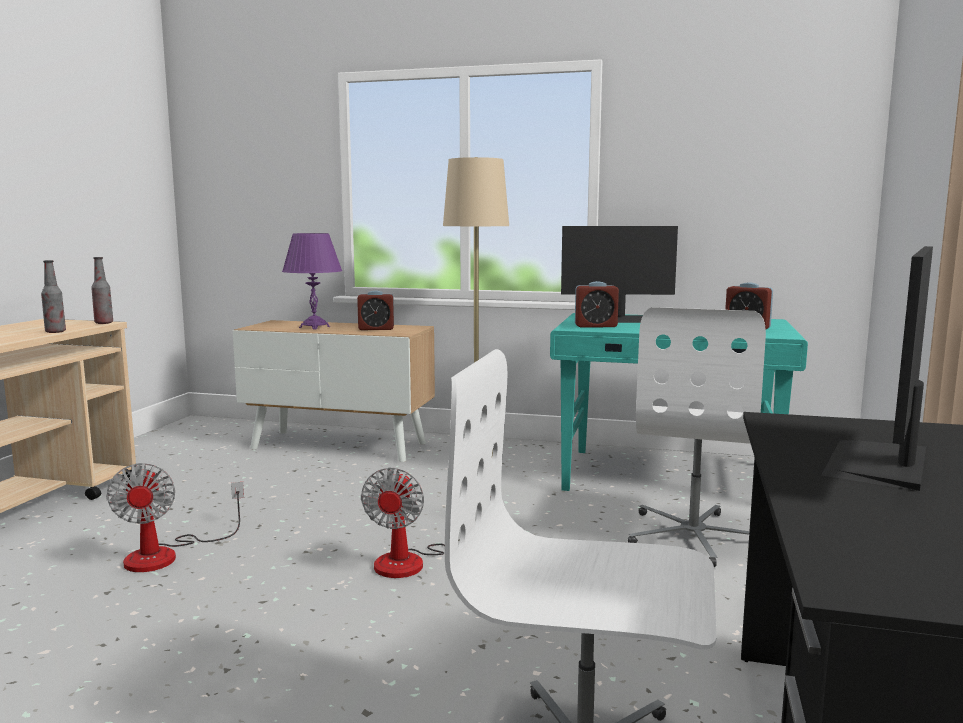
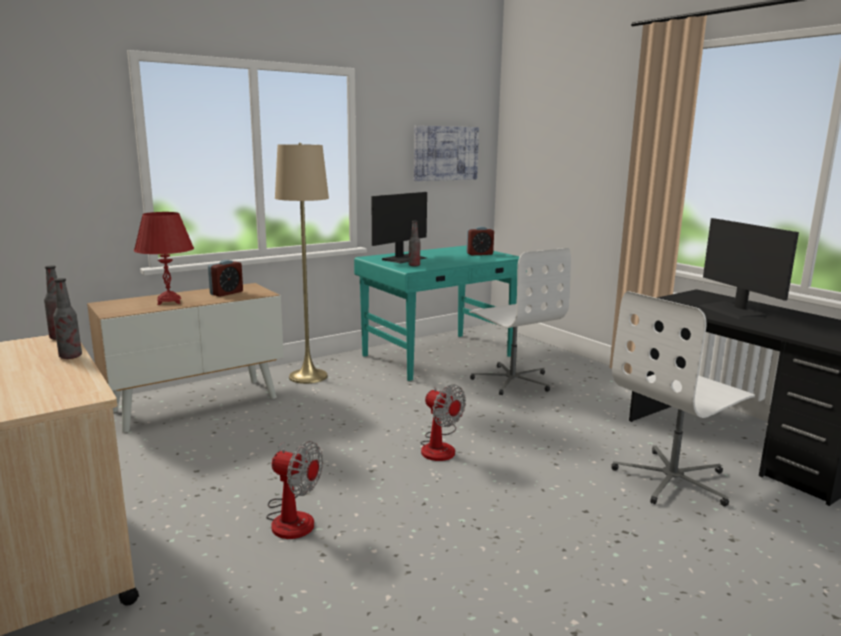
camera: 50 degrees left, 5 degrees up
(314, 327) = (169, 302): purple table lamp -> red table lamp
(595, 326) = (414, 265): alarm clock -> bottle
(762, 172) = (445, 153): none -> picture

